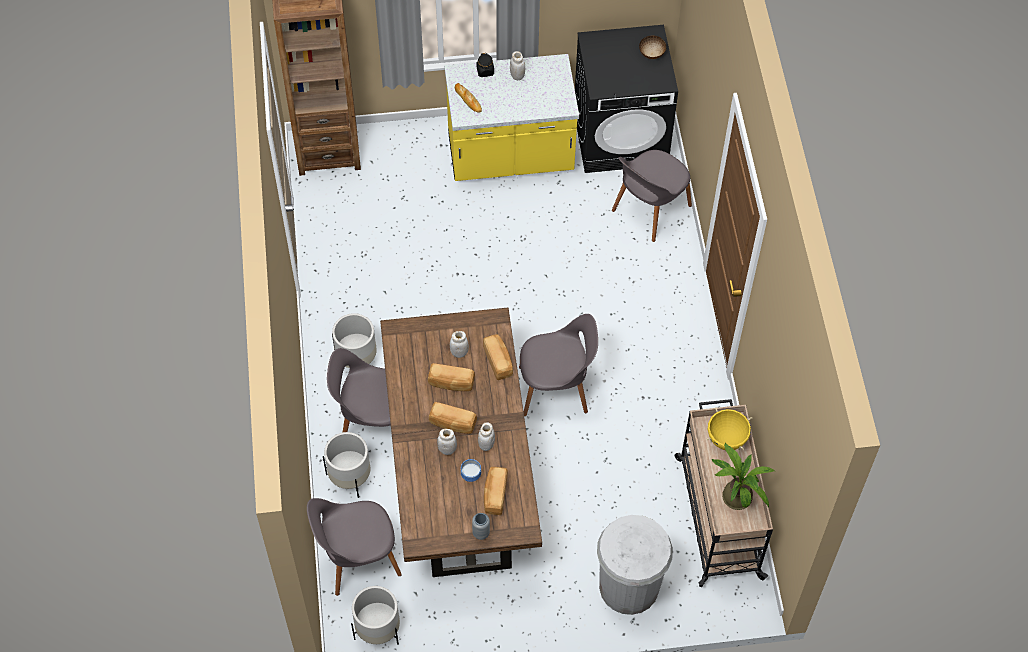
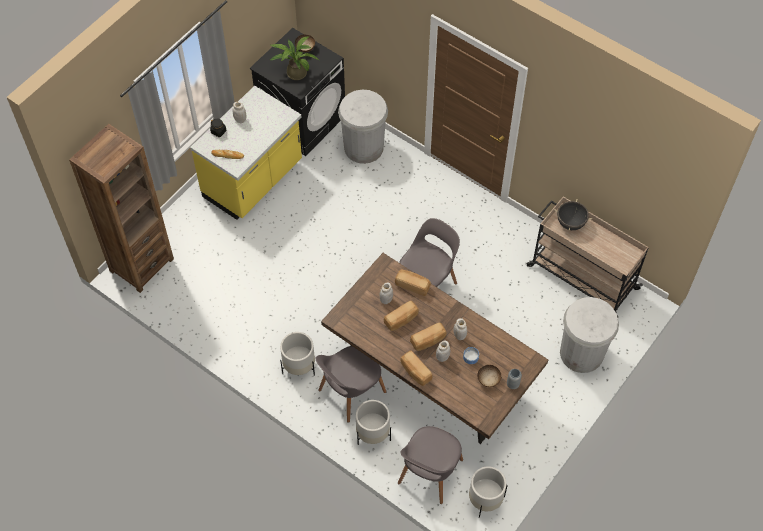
camera: 45 degrees left, 0 degrees up
(463, 508) = (488, 380): none -> bowl
(494, 495) = (495, 358): bread -> bread (415, 372)
(650, 209) = (363, 147): grey chair -> white trash can
(726, 439) = (570, 223): yellow cooking pot -> black cooking pot
(736, 493) = (607, 246): potted plant -> potted plant (294, 72)

